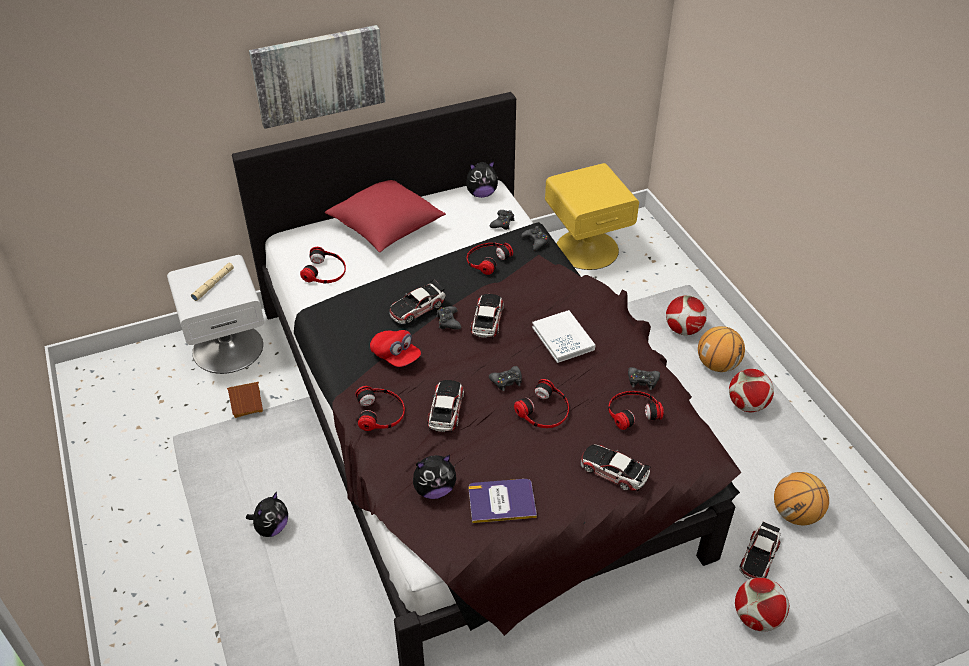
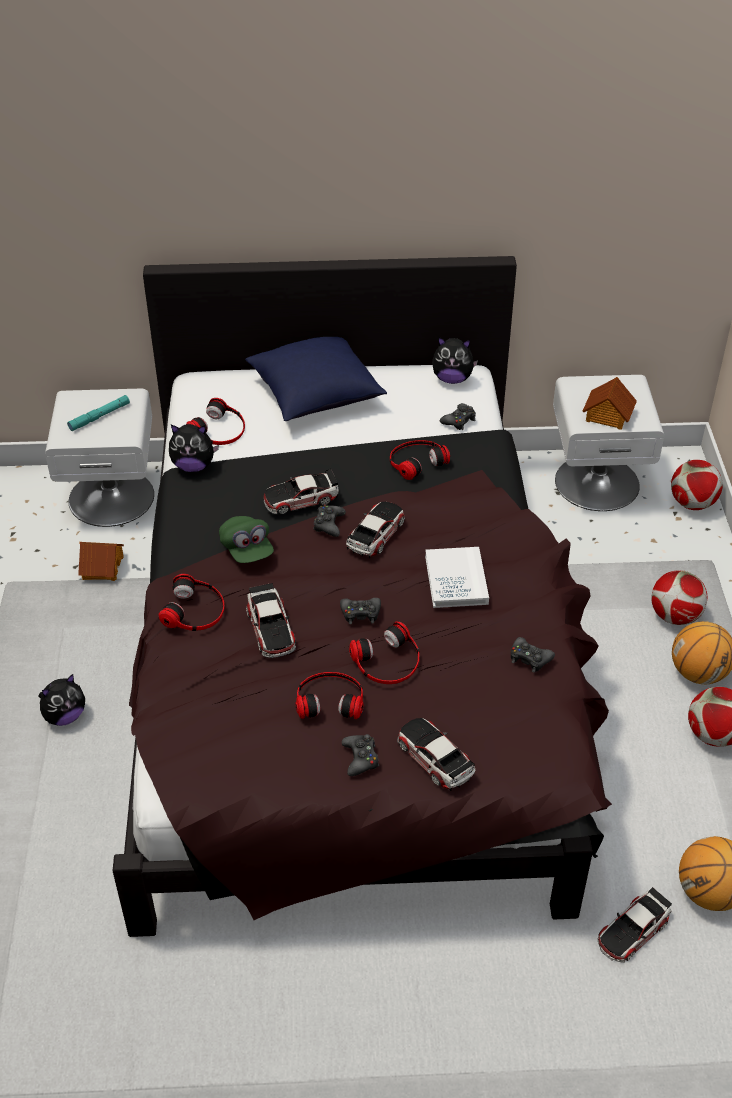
camera: 20 degrees right, 0 degrees up
(213, 284) = (99, 416): beige flashlight -> turquoise flashlight
(319, 75) = (261, 190): picture -> none
(386, 228) = (316, 395): red pillow -> blue pillow
(396, 356) = (247, 550): red cap -> green cap
(434, 489) = (211, 717): plush toy -> plush toy (193, 466)
(446, 409) = (271, 628): toy car -> toy car turned 135 degrees clockwise
(502, 501) = (281, 754): book -> none
(535, 241) = (488, 453): black game controller -> black game controller (360, 758)
(586, 248) = (597, 481): yellow nightstand -> white nightstand
(595, 197) = (607, 416): none -> toy house
(632, 411) = (497, 692): headphones -> headphones (330, 699)
(757, 617) = (591, 1005): football -> football (692, 503)

